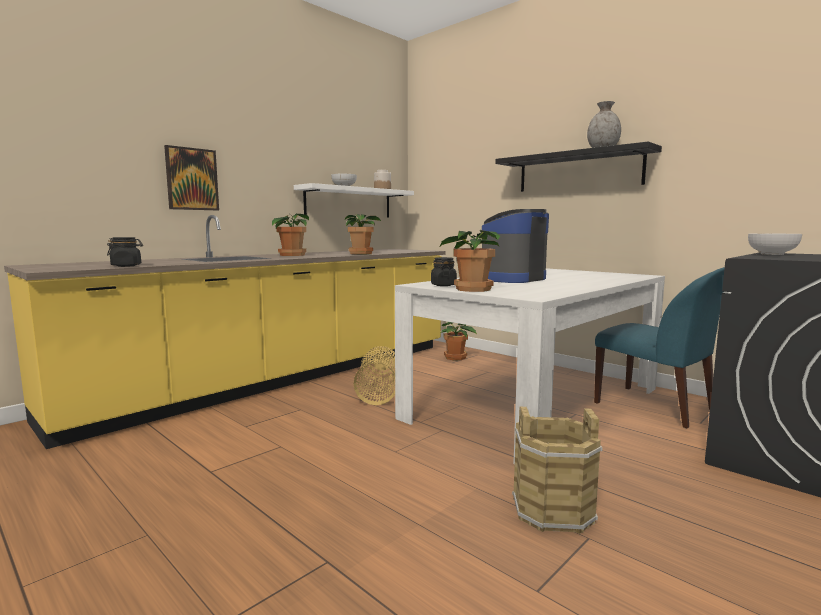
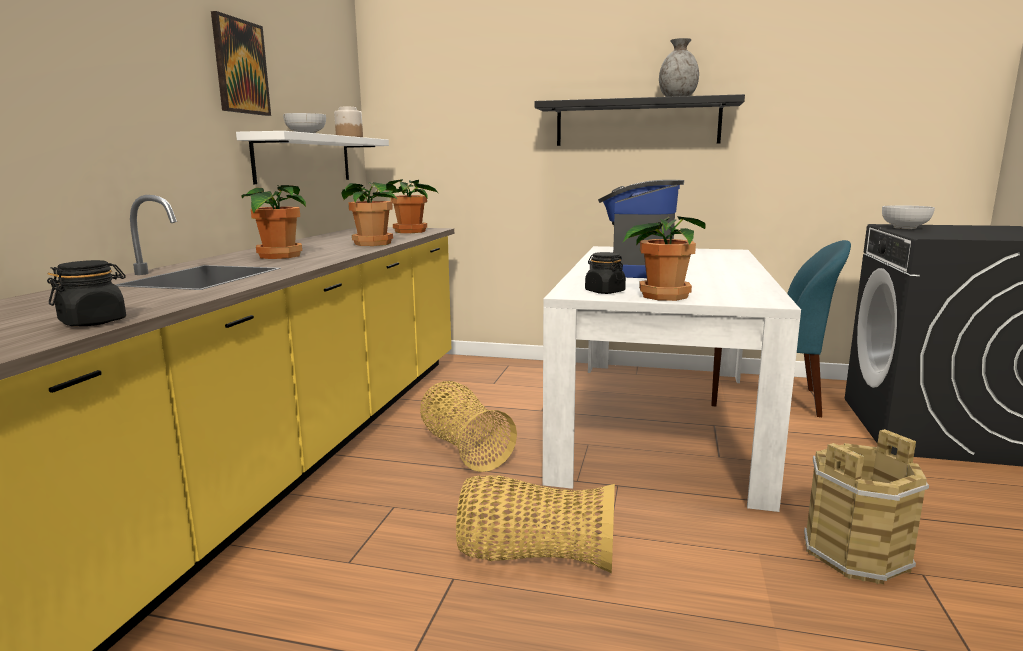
camera: 30 degrees left, 5 degrees up
(192, 179) = (85, 123): picture -> picture (240, 67)
(335, 449) = (534, 557): none -> basket
(456, 358) = (489, 375): potted plant -> potted plant (411, 231)

